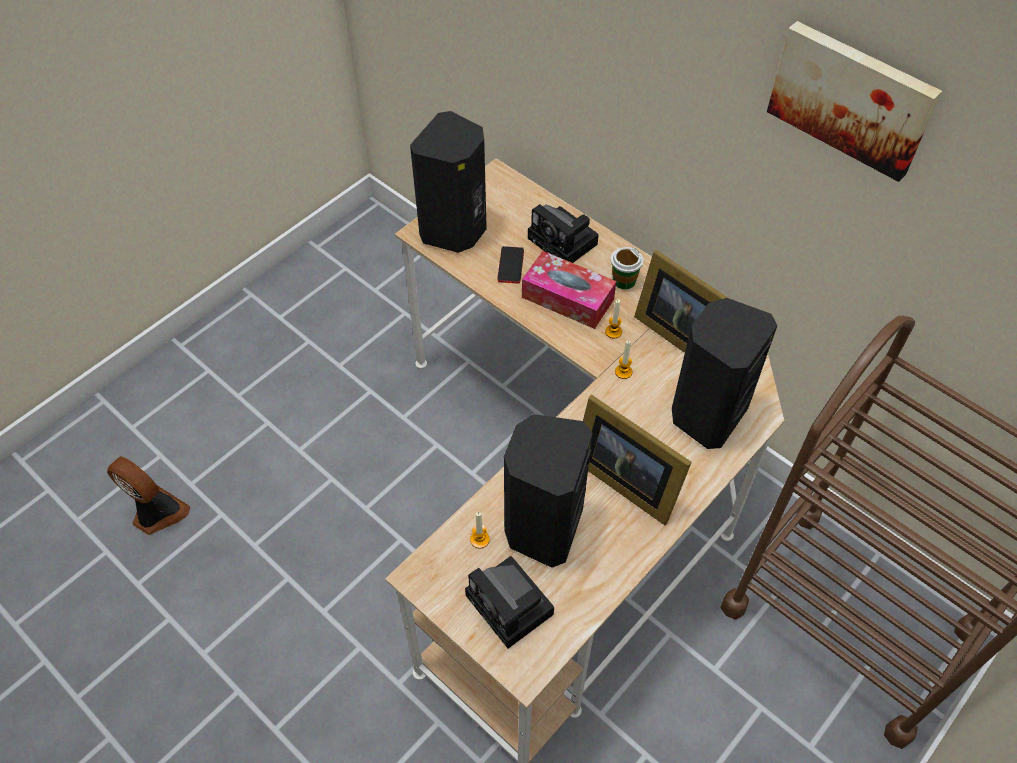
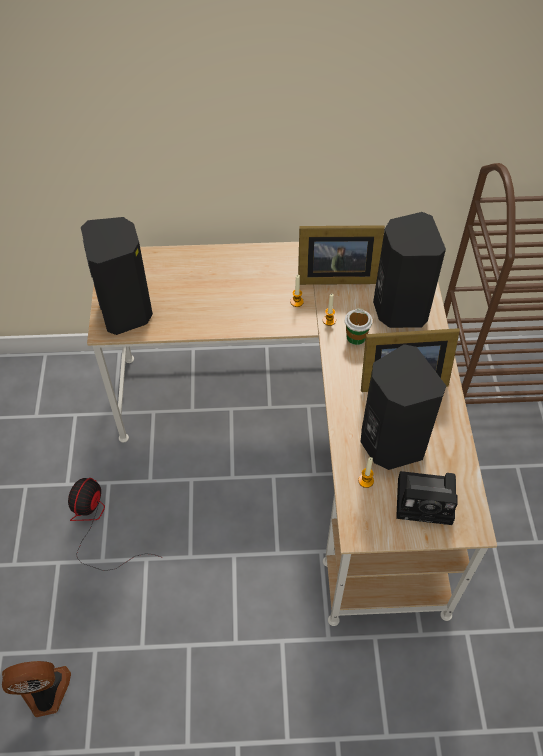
camera: 45 degrees left, 0 degrees up
(325, 418) = (97, 525): none -> fan
(510, 265) = (189, 308): phone -> none
(565, 242) = (206, 270): camera -> none
(567, 298) = (247, 302): tissue box -> none
(624, 280) = (267, 268): cup -> cup (356, 337)
(852, 98) = (402, 42): picture -> none

